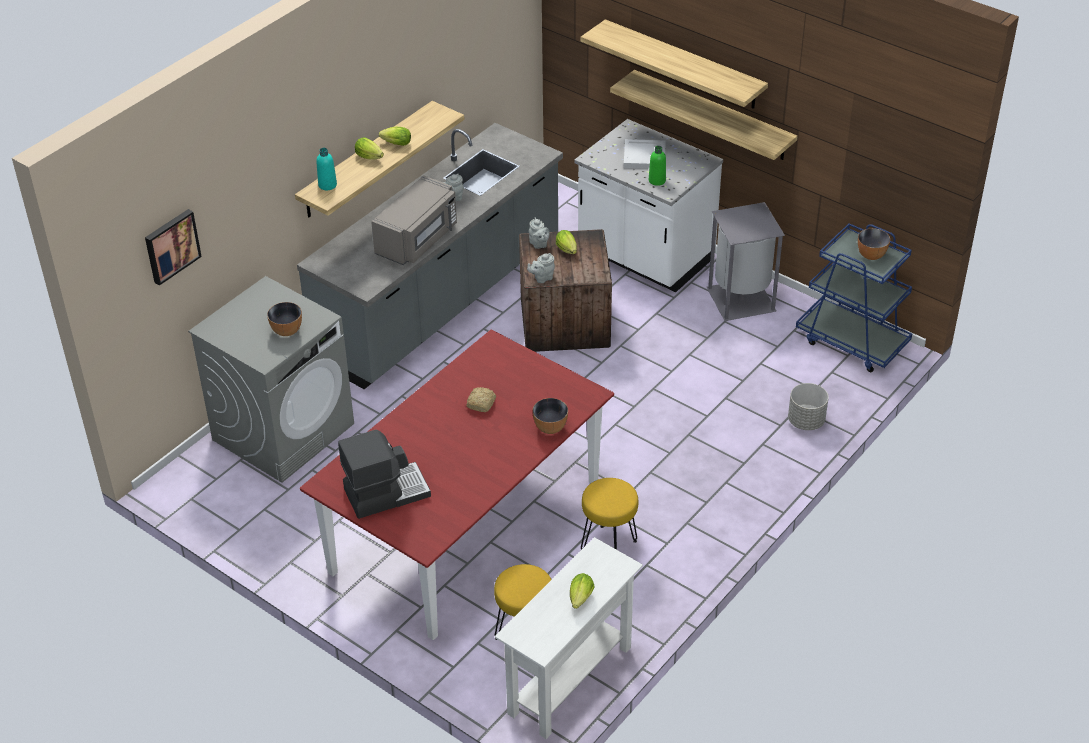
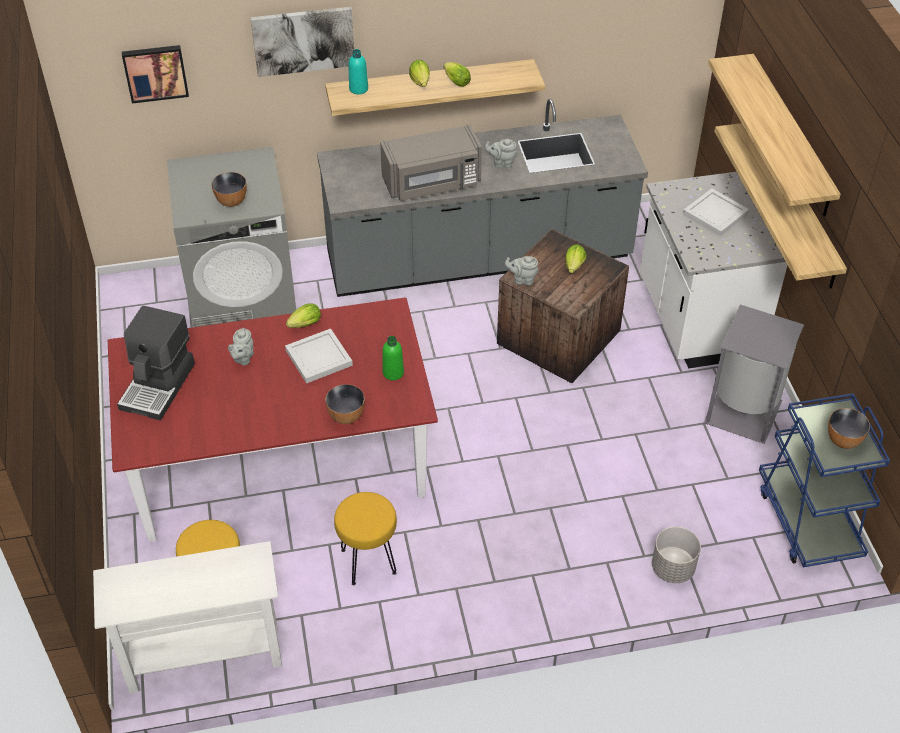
camera: 40 degrees right, 5 degrees up
(276, 160) = (303, 40): none -> picture
(386, 492) = (159, 386): coffee machine -> coffee machine turned 90 degrees clockwise
(482, 403) = (320, 358): bread -> white tray
(539, 244) = (555, 248): grey teapot -> grey teapot (243, 358)
(580, 600) = (191, 589): lettuce -> lettuce (303, 325)
(657, 180) = (699, 243): green bottle -> green bottle (393, 373)

